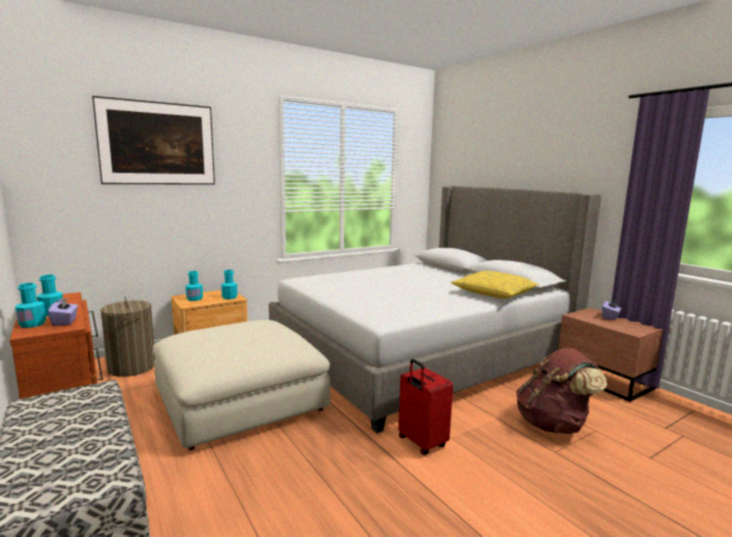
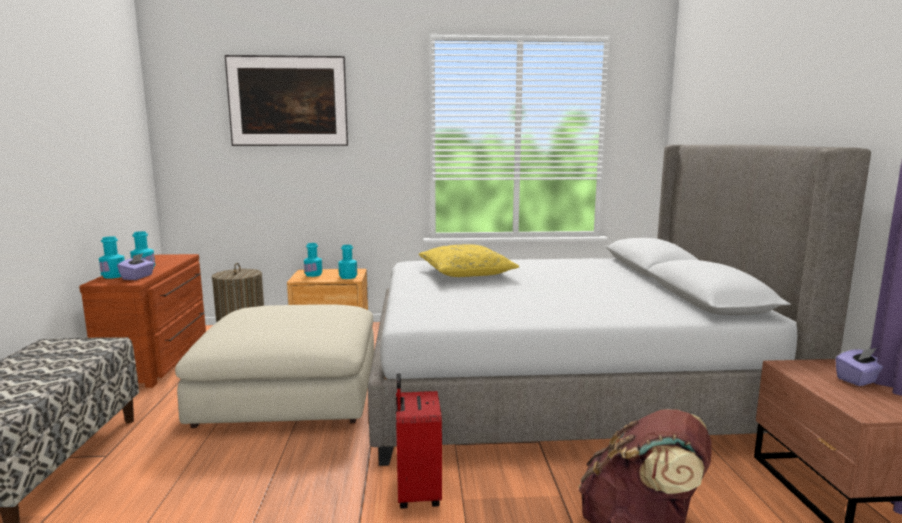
camera: 30 degrees right, 0 degrees up
(494, 293) = (641, 309): yellow pillow -> yellow pillow (466, 272)

